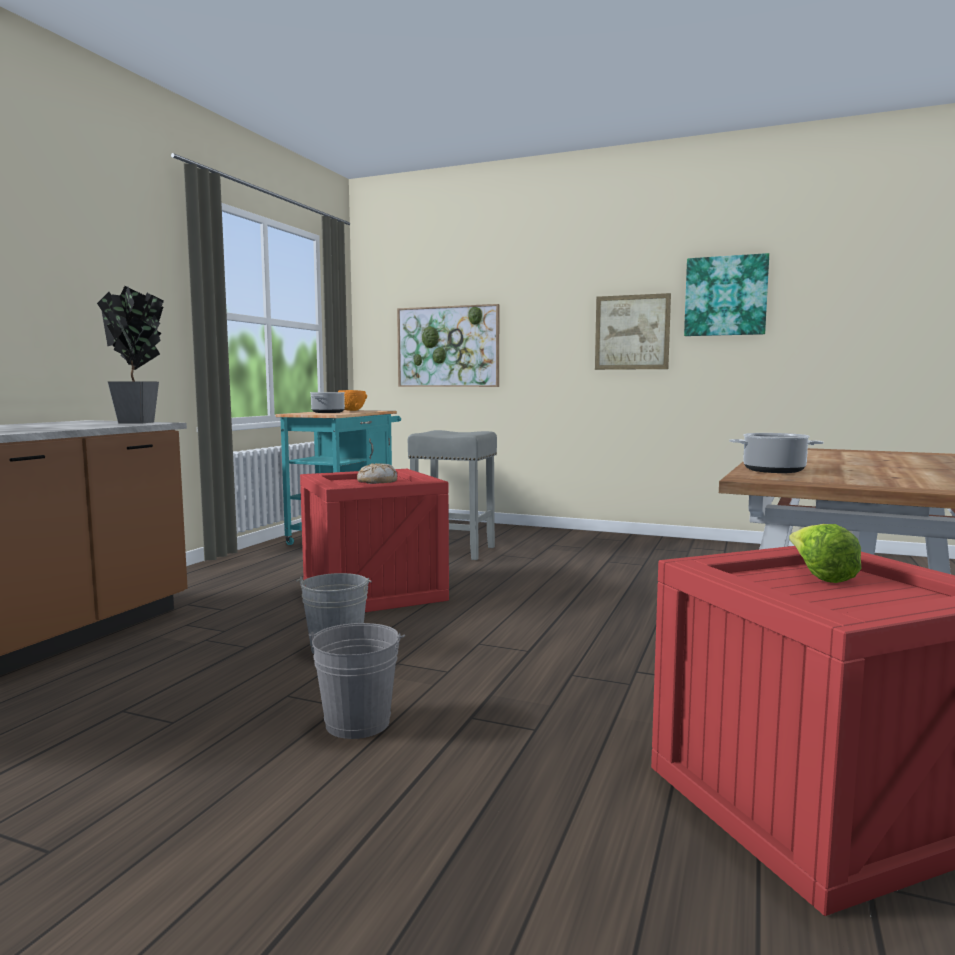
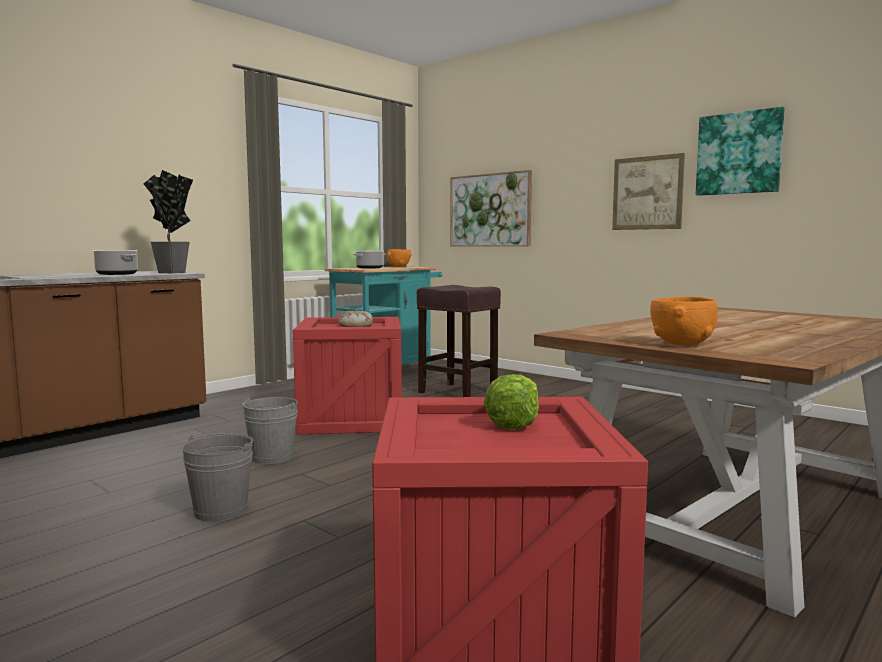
camera: 20 degrees right, 0 degrees up
(455, 550) = (459, 392): grey stool -> brown stool
(773, 470) = (624, 328): cooking pot -> cooking pot (116, 274)
(882, 484) = (681, 344): none -> orange bowl

